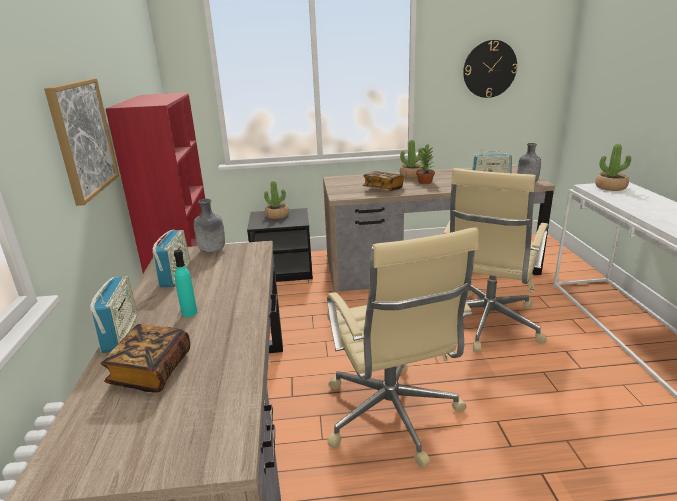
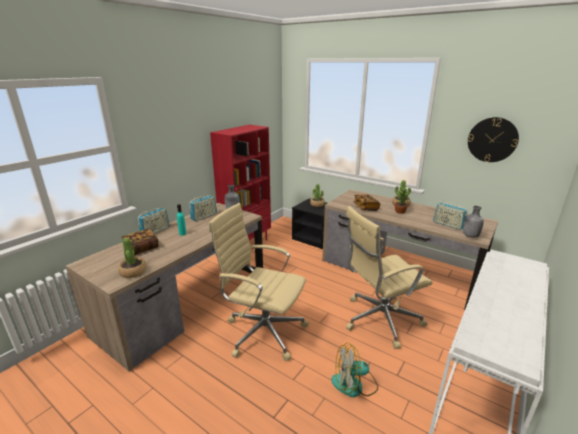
camera: 40 degrees right, 0 degrees up
(83, 138) = (186, 145): picture -> none
(392, 416) = (263, 331): beige office chair -> beige office chair turned 90 degrees clockwise
(567, 404) = (354, 384): none -> fan
(610, 187) = (515, 262): potted plant -> potted plant (133, 272)

